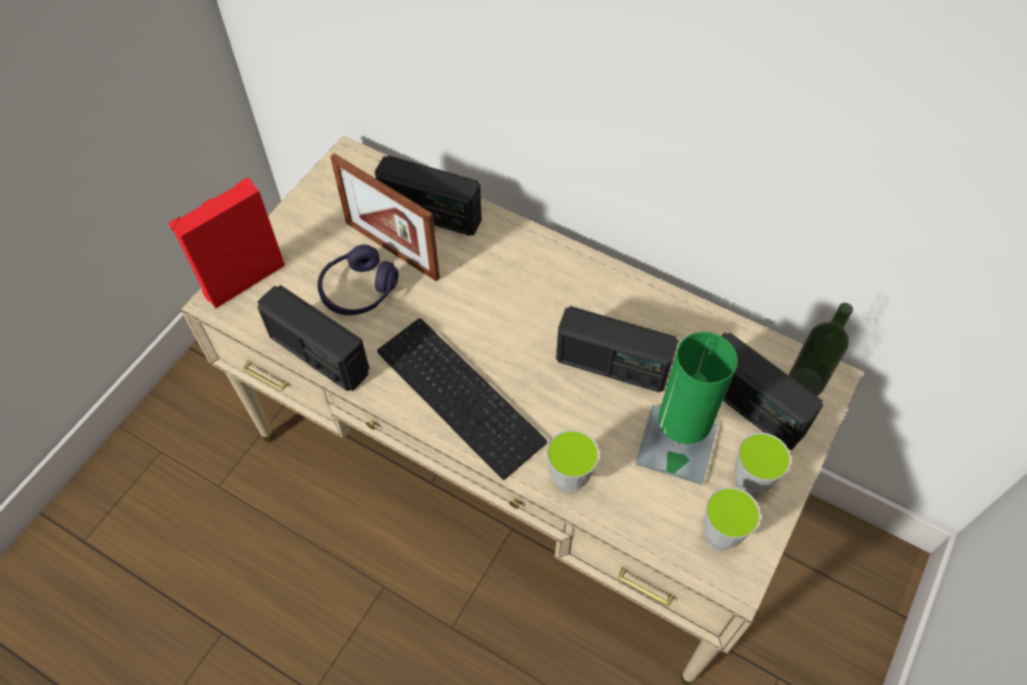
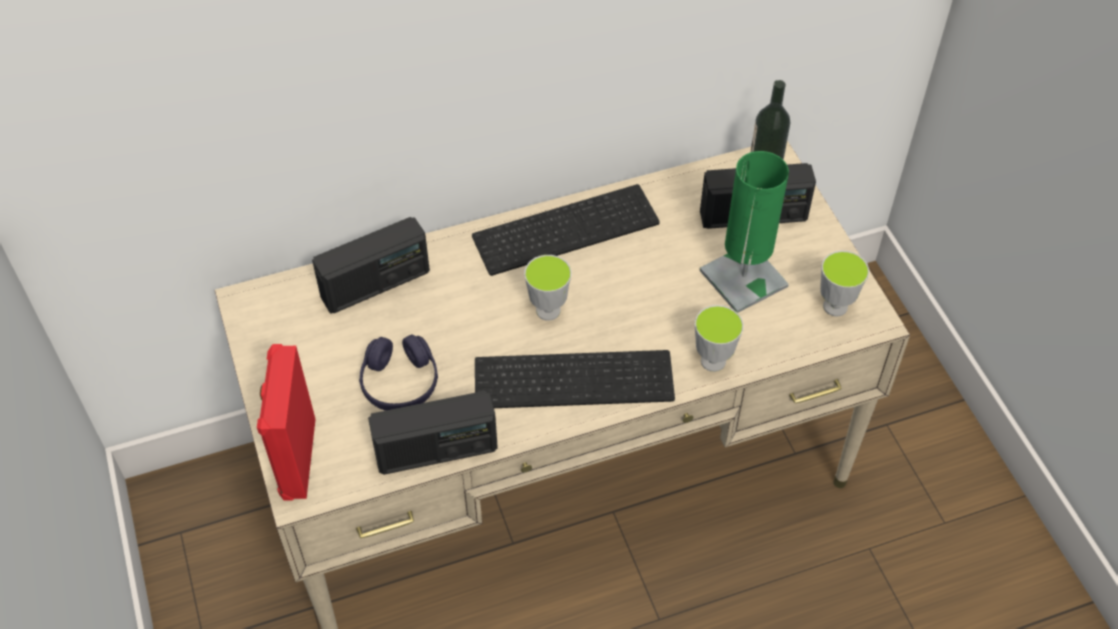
camera: 50 degrees left, 5 degrees down
(392, 250) = (383, 334): picture frame -> none
(600, 287) = (566, 227): none -> keyboard
(612, 366) = (642, 269): radio -> none
(749, 483) = (811, 261): cup -> cup (548, 310)

